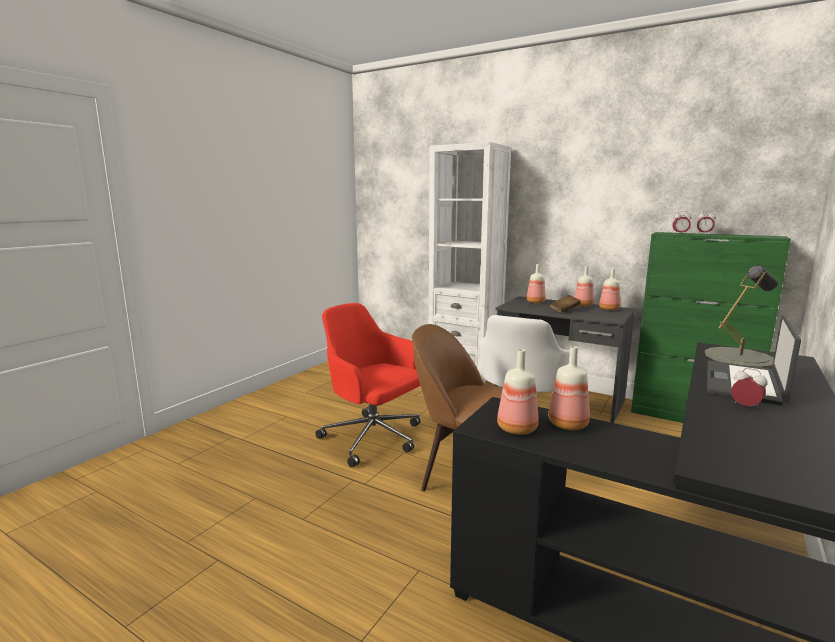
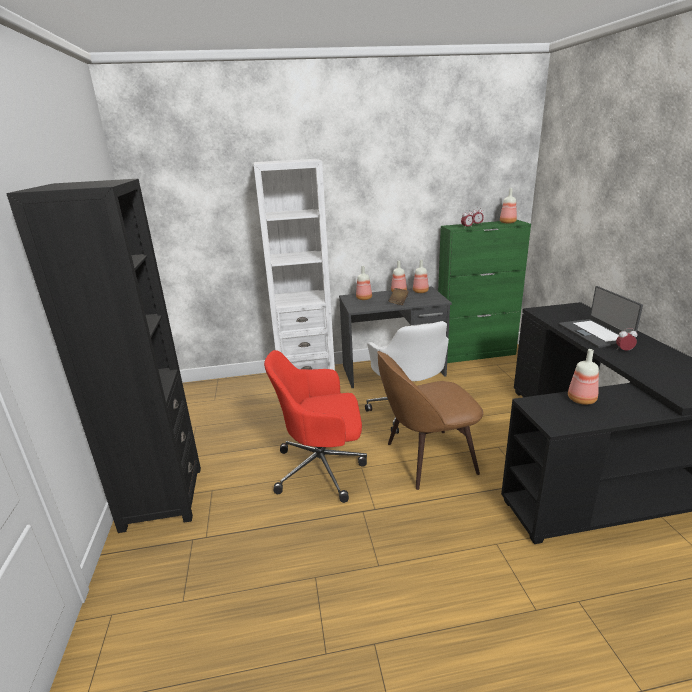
camera: 40 degrees left, 10 degrees up
(256, 407) = (162, 498): none -> black bookcase
(517, 429) = (572, 417): bottle -> bottle (508, 222)
(739, 357) = (559, 314): grey table lamp -> none

